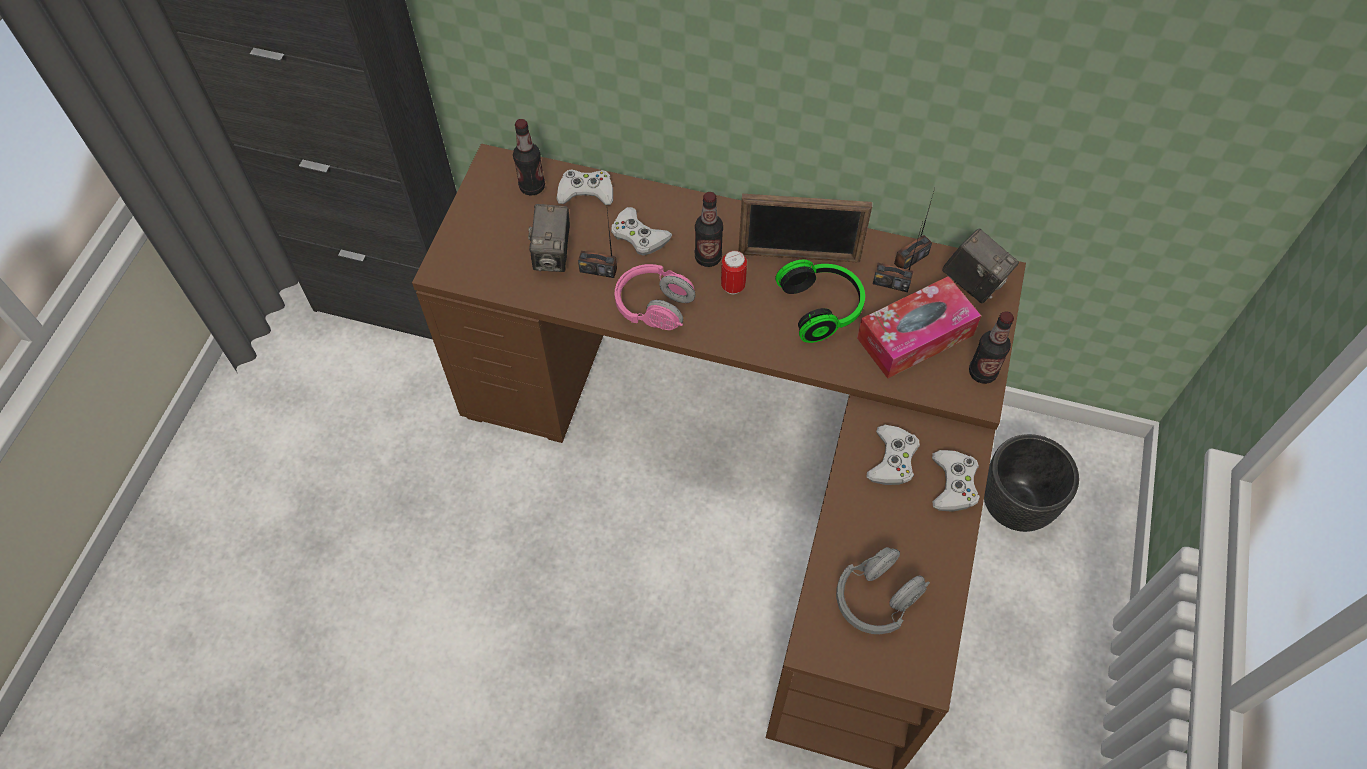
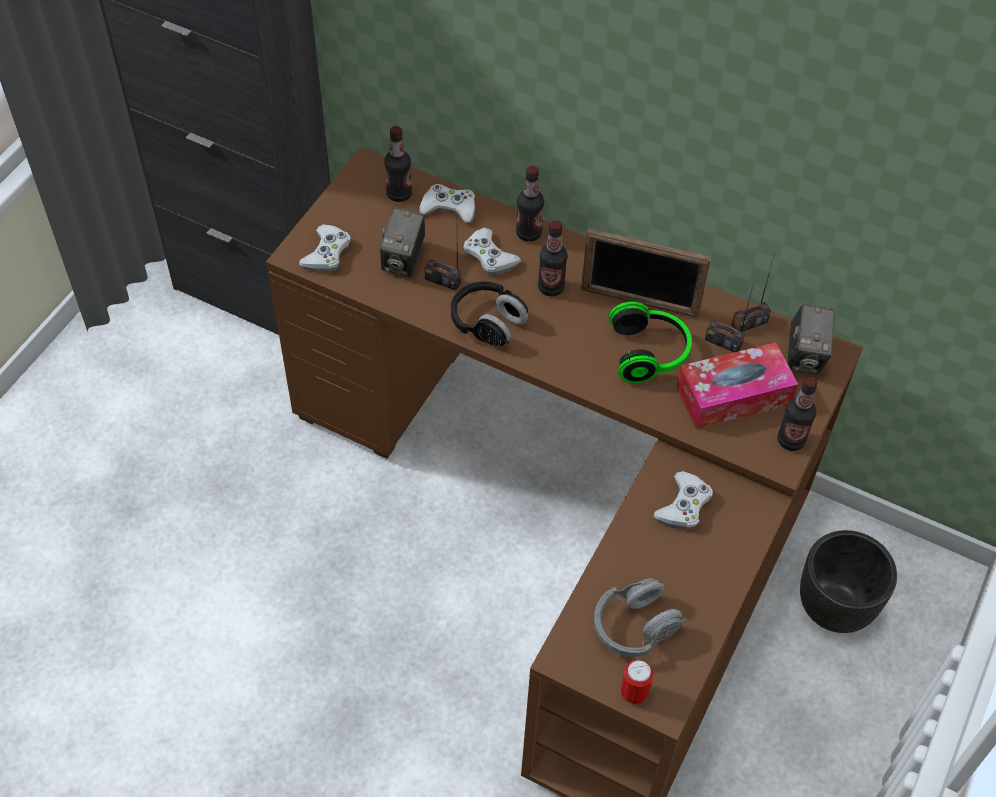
camera: 10 degrees right, 5 degrees down
(654, 307) = (487, 324): pink headphones -> black headphones
(672, 205) = (528, 233): none -> bottle
(733, 286) = (568, 318): can -> can (634, 693)
(953, 484) = (737, 539): white game controller -> white game controller (327, 253)
(973, 282) = (805, 356): camera -> camera turned 45 degrees clockwise

